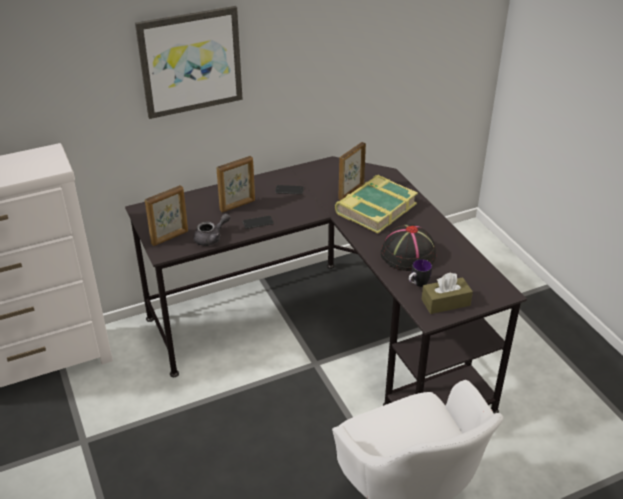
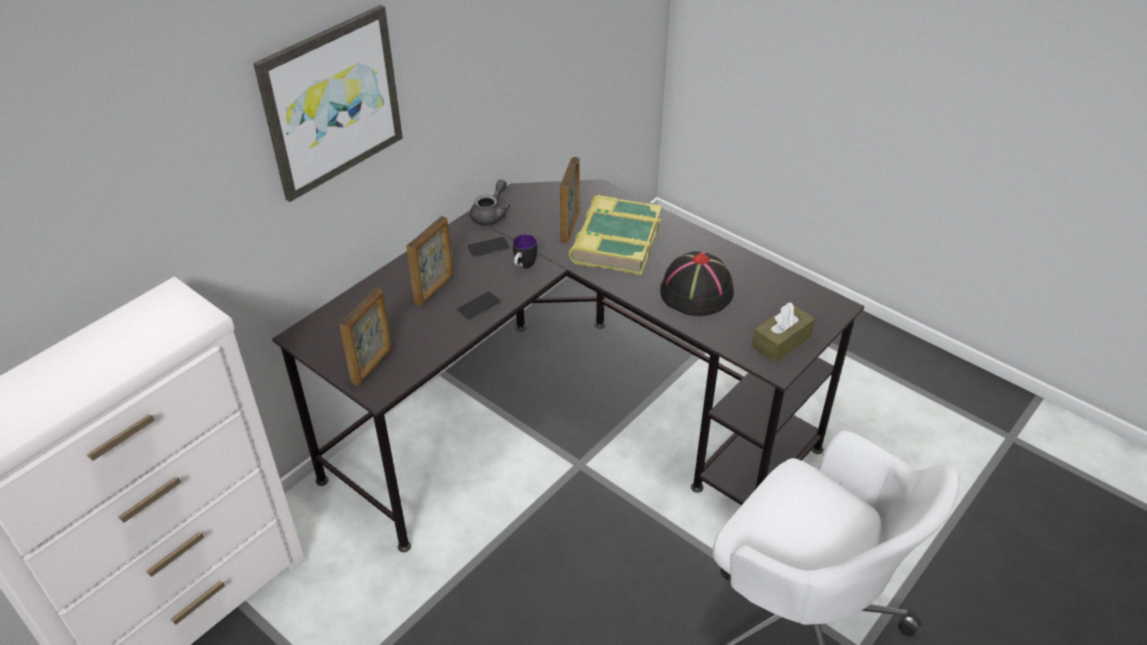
camera: 25 degrees left, 5 degrees up
(211, 238) = (431, 348): grey teapot -> grey teapot (491, 214)
(417, 284) = (734, 329): mug -> mug (523, 267)

